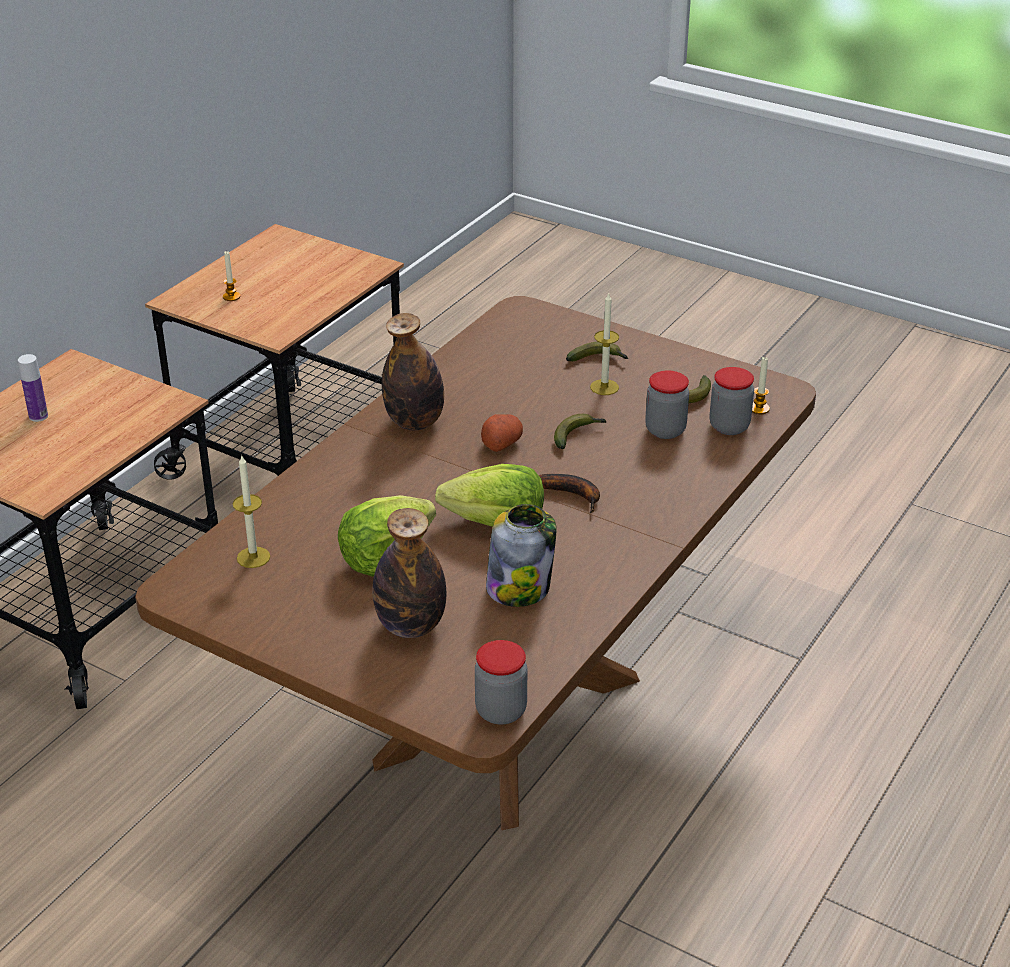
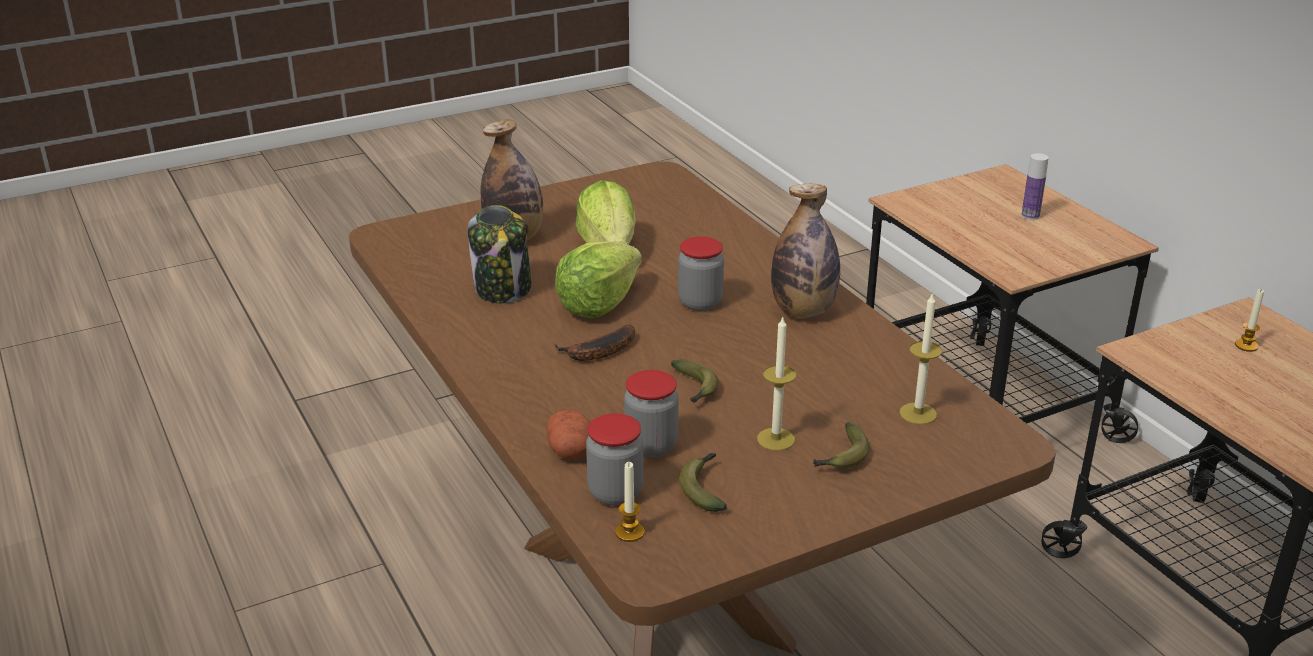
camera: 120 degrees right, 5 degrees down
(253, 557) = (668, 203): candle -> candle (918, 413)
(501, 443) = (723, 343): potato -> potato (571, 451)
(501, 711) = (385, 244): jar -> jar (700, 302)

